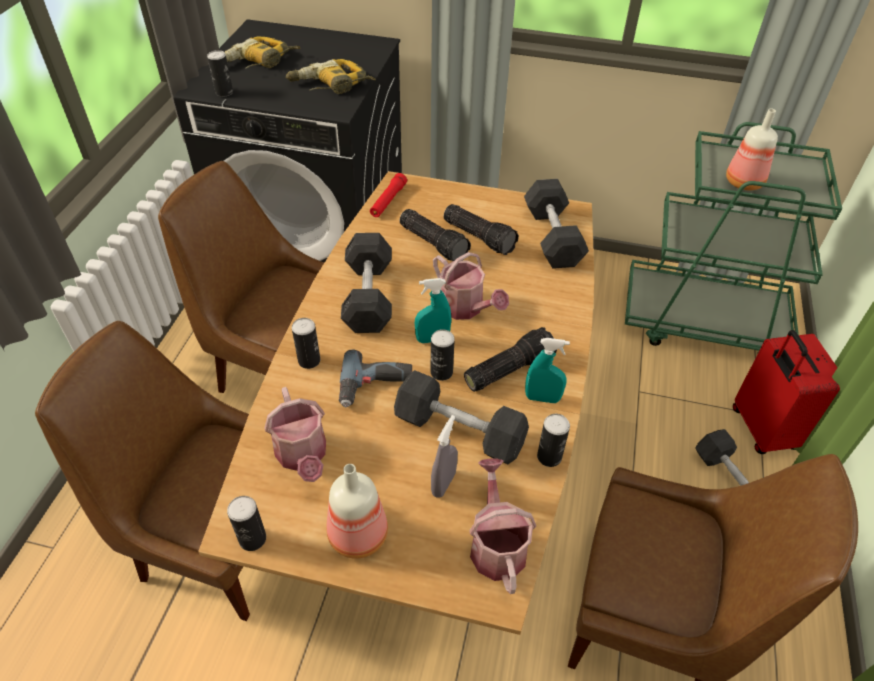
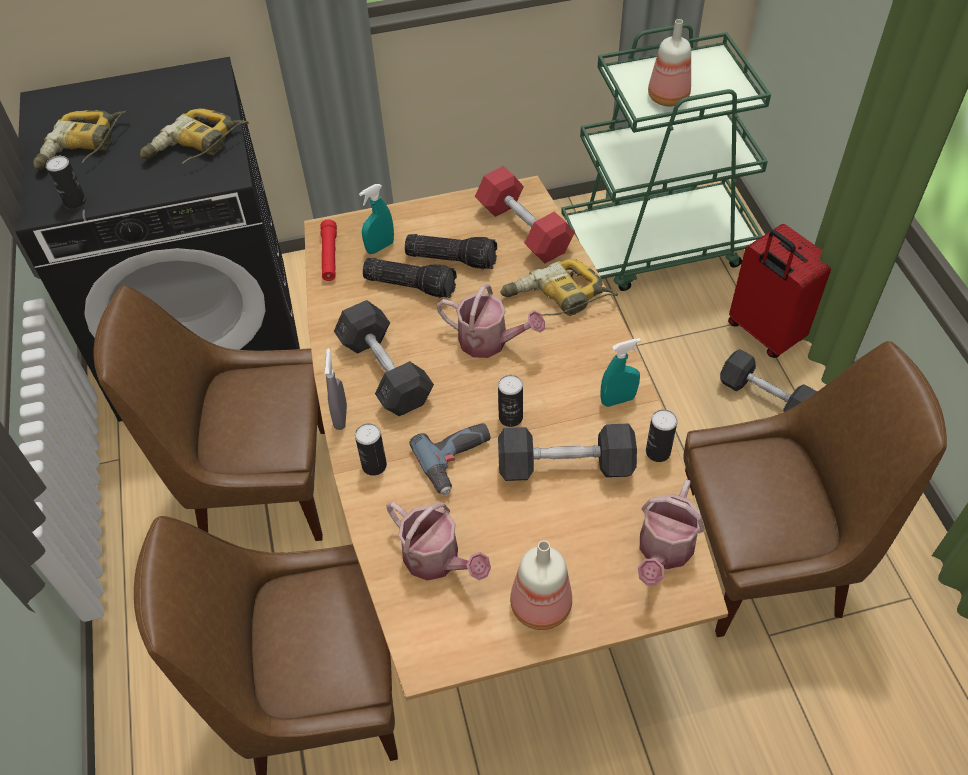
camera: 25 degrees left, 5 degrees up
(252, 539) = (448, 659): can -> none
(432, 339) = (479, 388): turquoise spray bottle -> turquoise spray bottle (380, 247)
(443, 483) = (583, 522): grey spray bottle -> grey spray bottle (340, 417)
(496, 544) = (663, 552): watering can -> watering can turned 120 degrees counterclockwise
(508, 368) = (569, 385): flashlight -> none
(543, 299) = (557, 300): none -> power drill
(552, 237) = (523, 229): grey dumbbell -> red dumbbell

